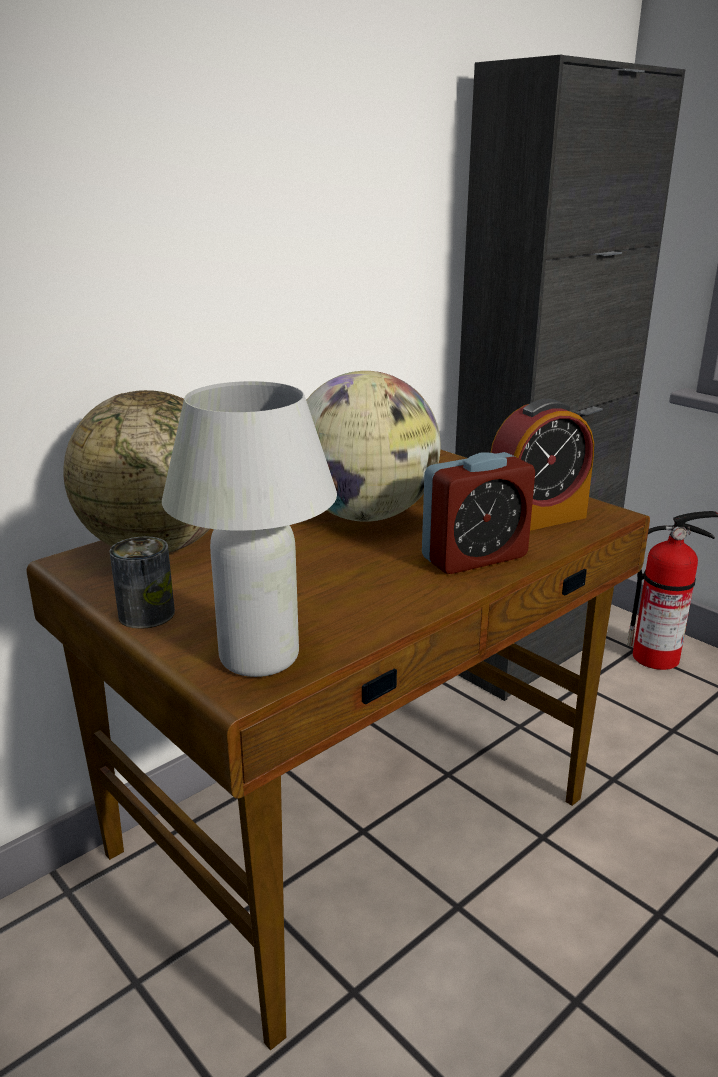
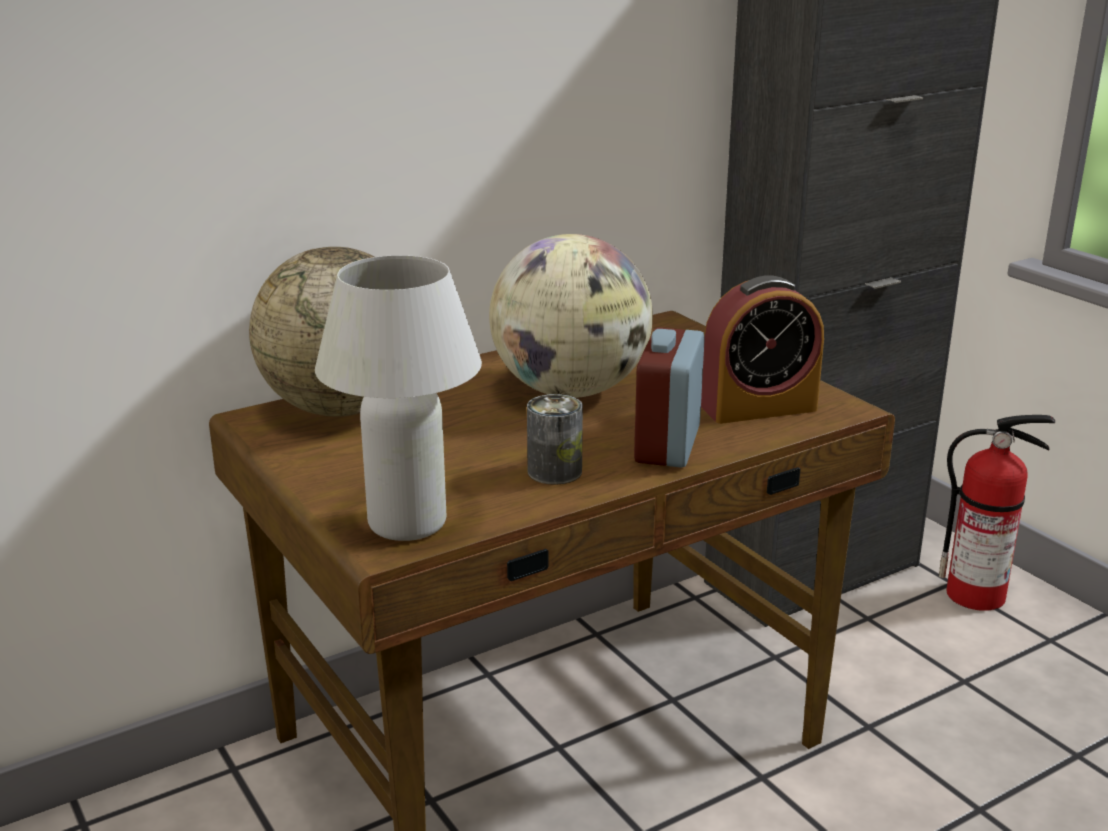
camera: 10 degrees right, 0 degrees up
(146, 614) = (312, 474): can -> can (554, 471)
(474, 557) = (667, 445): alarm clock -> alarm clock turned 120 degrees clockwise

